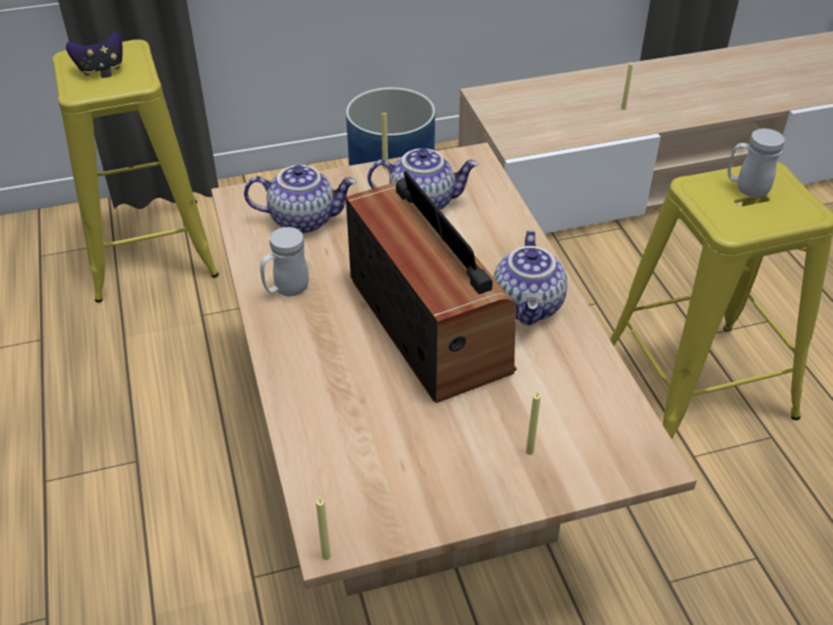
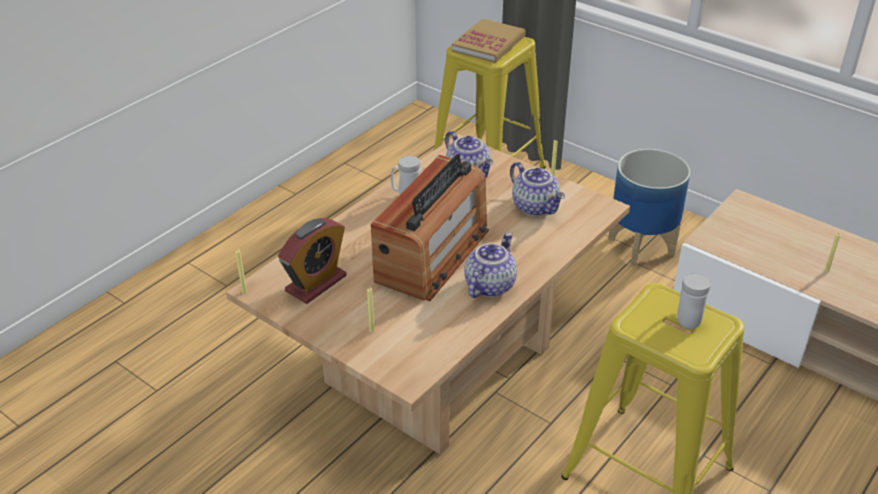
camera: 55 degrees right, 5 degrees down
(101, 69) = (488, 44): game controller -> book
(383, 464) = (316, 283): none -> alarm clock
(529, 306) = (489, 285): teapot -> teapot turned 150 degrees clockwise

